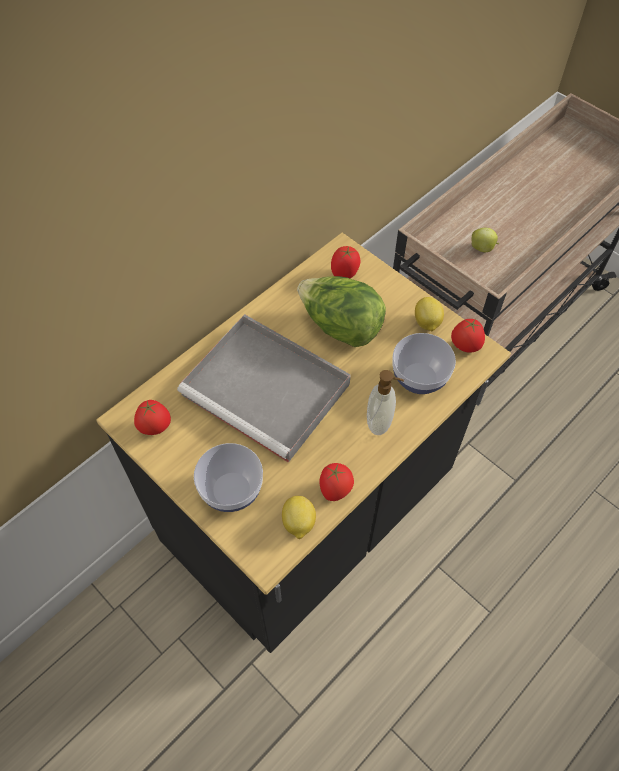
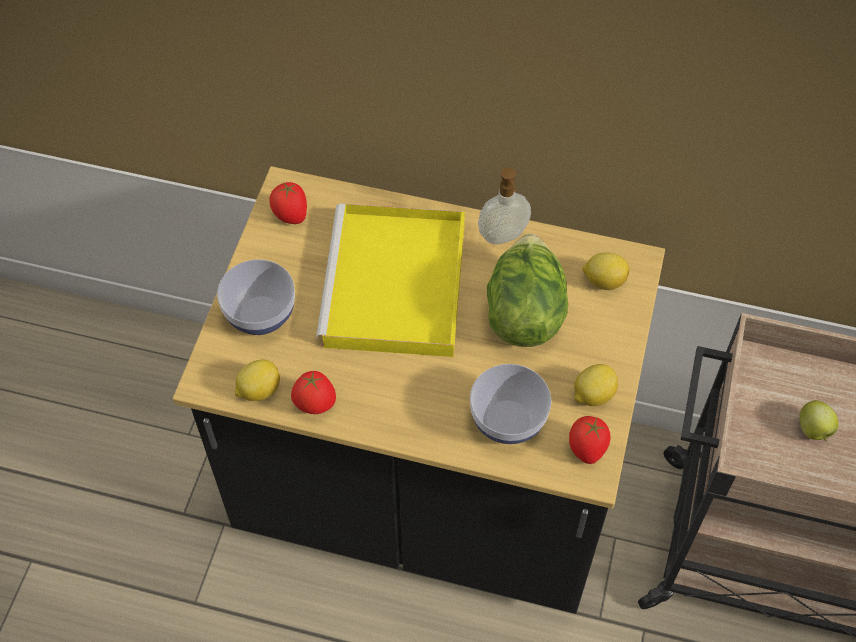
camera: 60 degrees right, 0 degrees up
(269, 390) = (396, 287): grey tray -> yellow tray
(345, 273) = (603, 280): tomato -> lemon
(380, 422) = (424, 408): soap dispenser -> soap dispenser (503, 236)

